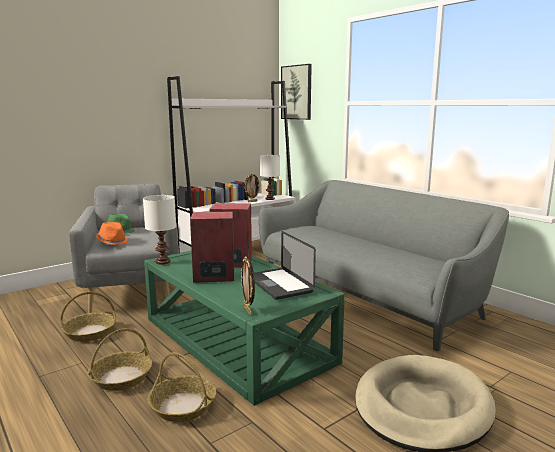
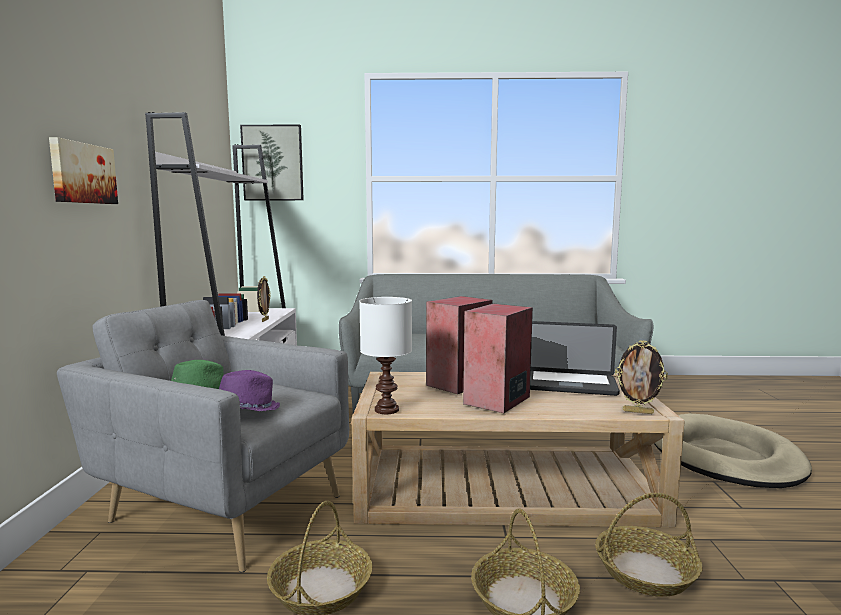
camera: 50 degrees left, 5 degrees down
(112, 241) = (246, 409): orange hat -> purple hat
(118, 115) = (82, 173): none -> picture
(237, 339) = (503, 485): green coffee table -> beige coffee table
(270, 199) = (275, 314): white table lamp -> none

